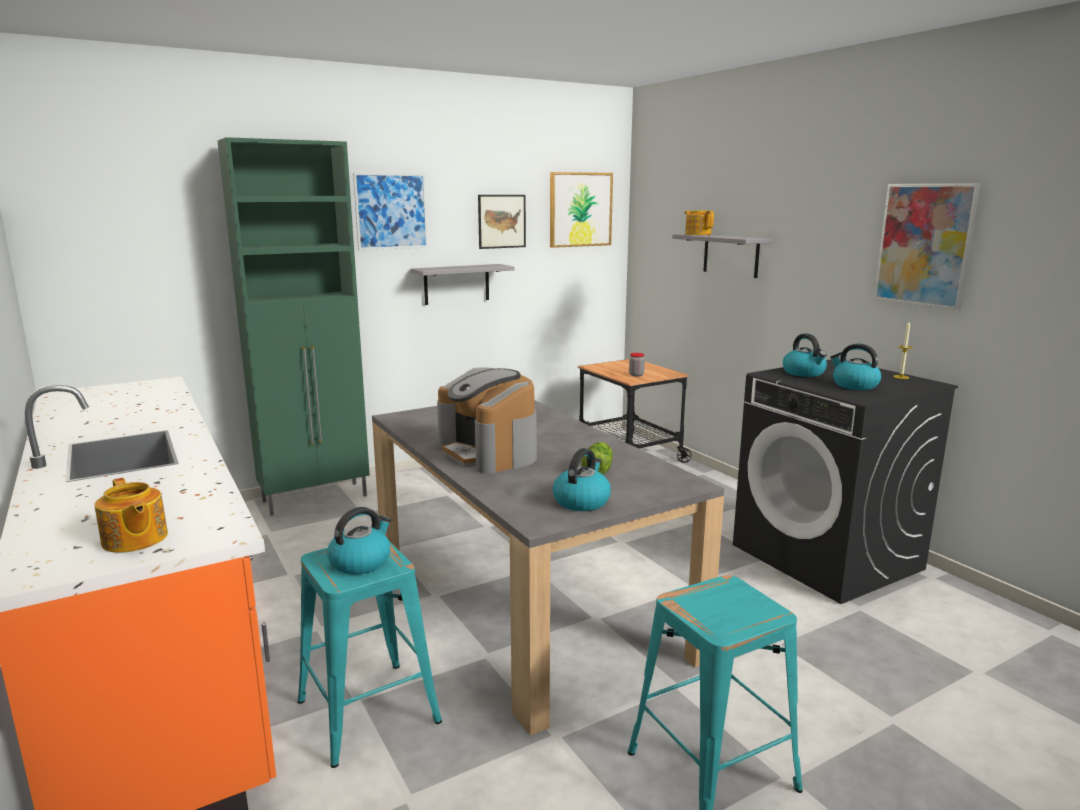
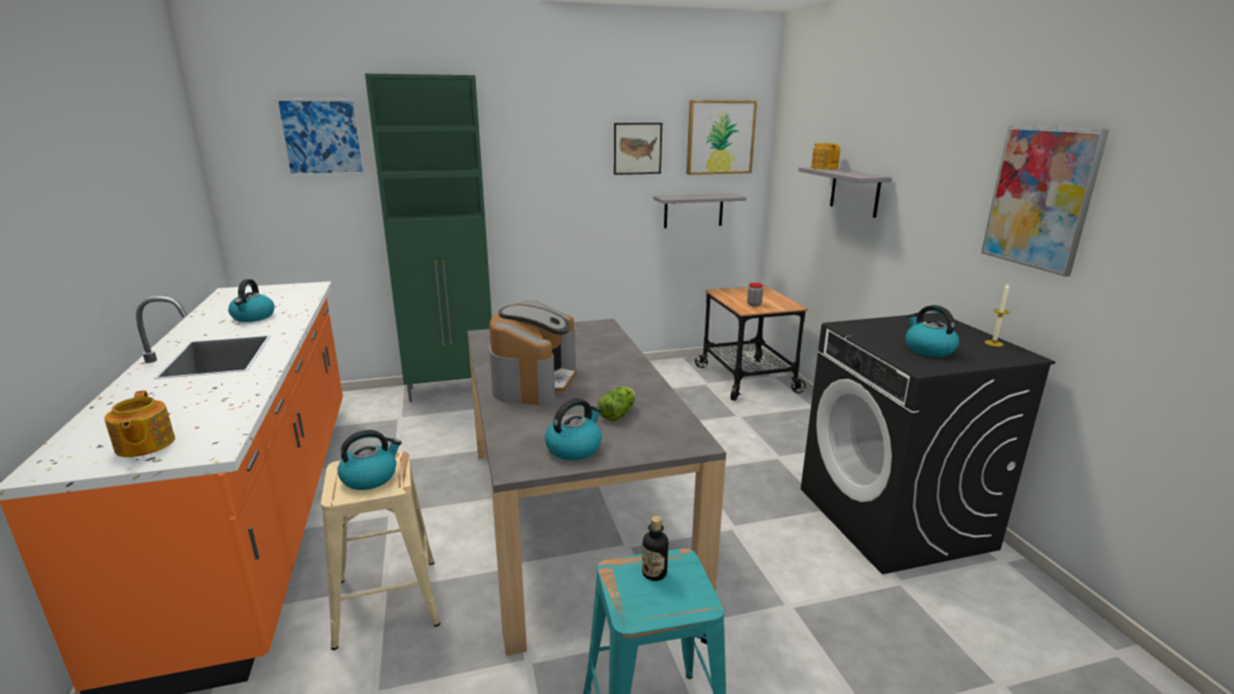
camera: 15 degrees right, 5 degrees up
(366, 711) = (385, 602): turquoise stool -> beige stool
(391, 211) = (528, 138): picture -> picture (322, 137)
(456, 284) = (590, 207): grey shelf -> grey shelf (693, 210)
(489, 452) = (534, 382): coffee machine -> coffee machine turned 150 degrees counterclockwise
(714, 597) = (654, 573): none -> bottle
(804, 373) = (885, 328): kettle -> kettle (253, 317)

